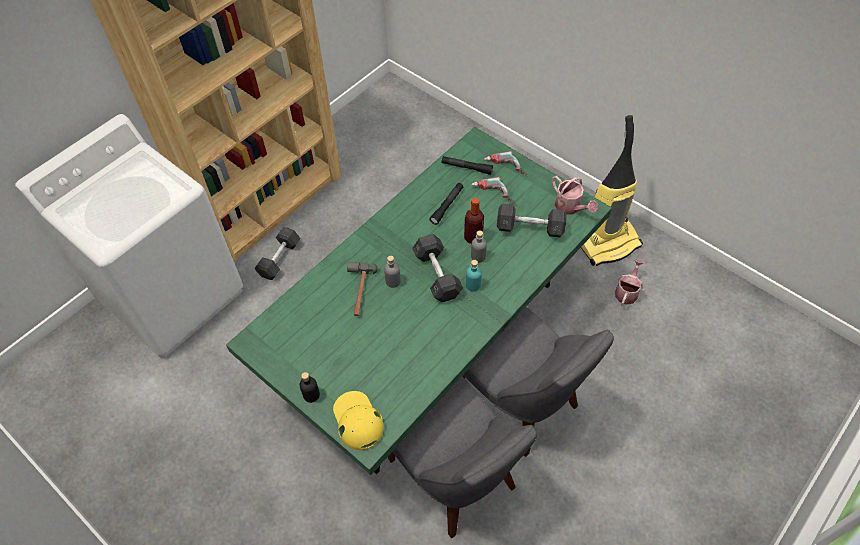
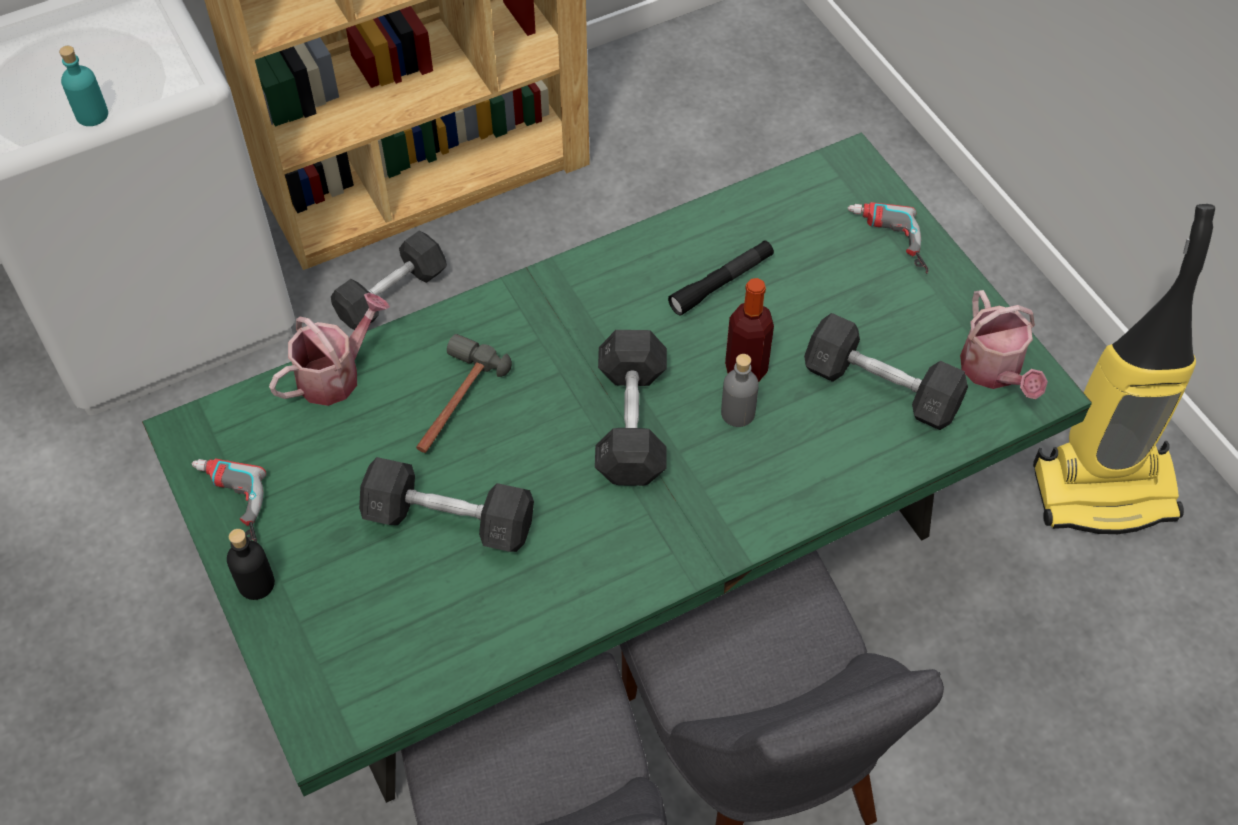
camera: 20 degrees right, 0 degrees up
(357, 421) = (322, 672): yellow cap -> none
(381, 340) = (449, 520): none -> grey dumbbell
(393, 281) = (532, 406): grey bottle -> none
(466, 168) = (802, 215): black flashlight -> none
(473, 285) = (697, 471): turquoise bottle -> turquoise bottle (92, 115)
(492, 195) = (831, 291): power drill -> power drill (226, 506)
(627, 292) = (1101, 610): watering can -> watering can (336, 374)

